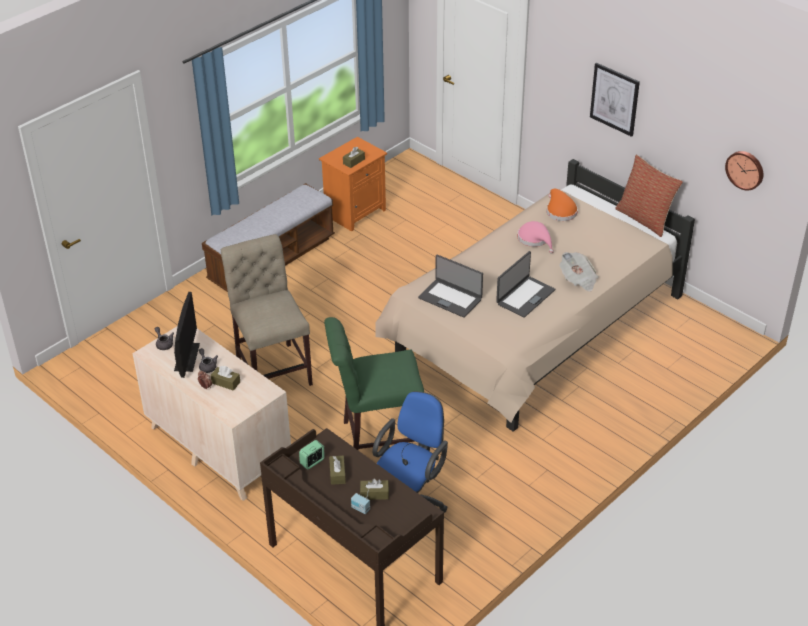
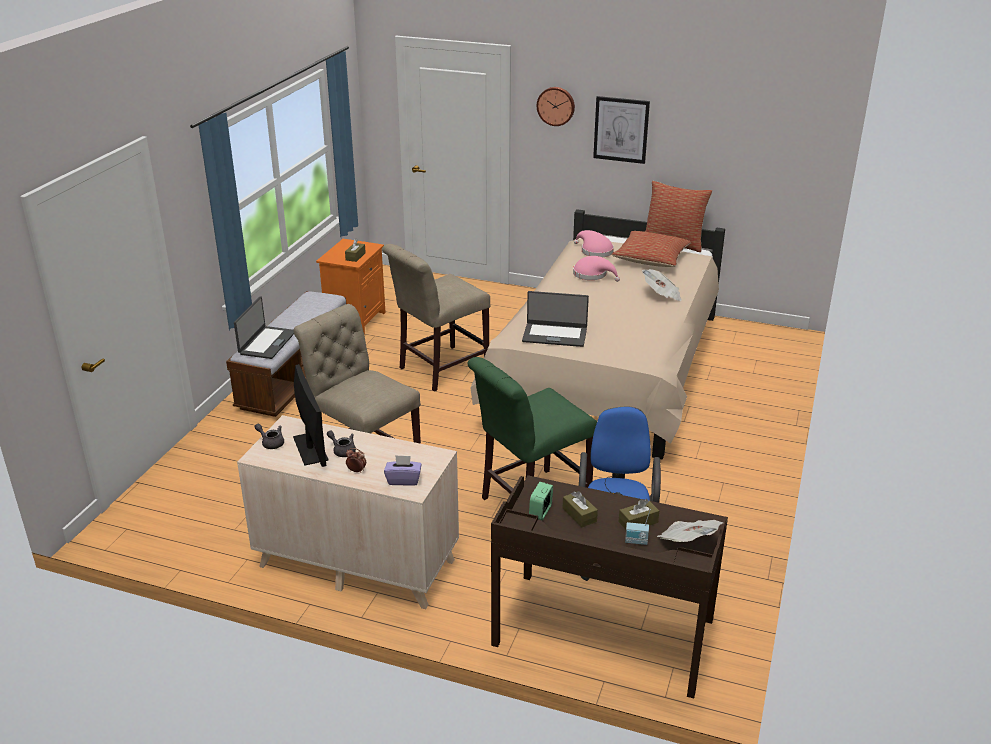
camera: 25 degrees left, 10 degrees down
(225, 382) = (378, 460): brown tissue box -> none
(232, 405) = (403, 480): none -> purple tissue box
(391, 285) = (439, 369): none -> beige chair
(396, 522) = (687, 542): none -> newspaper
(525, 297) = (626, 318): laptop -> laptop (266, 343)
(560, 211) = (594, 251): orange hat -> pink hat
(604, 234) = (651, 259): none -> pillow
(745, 169) = (778, 158): wall clock -> wall clock (556, 106)

